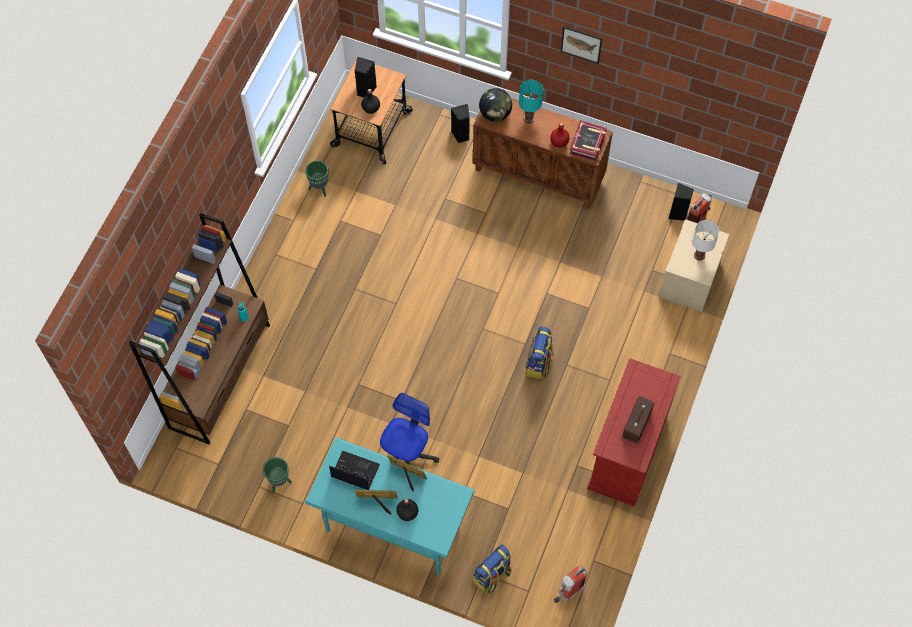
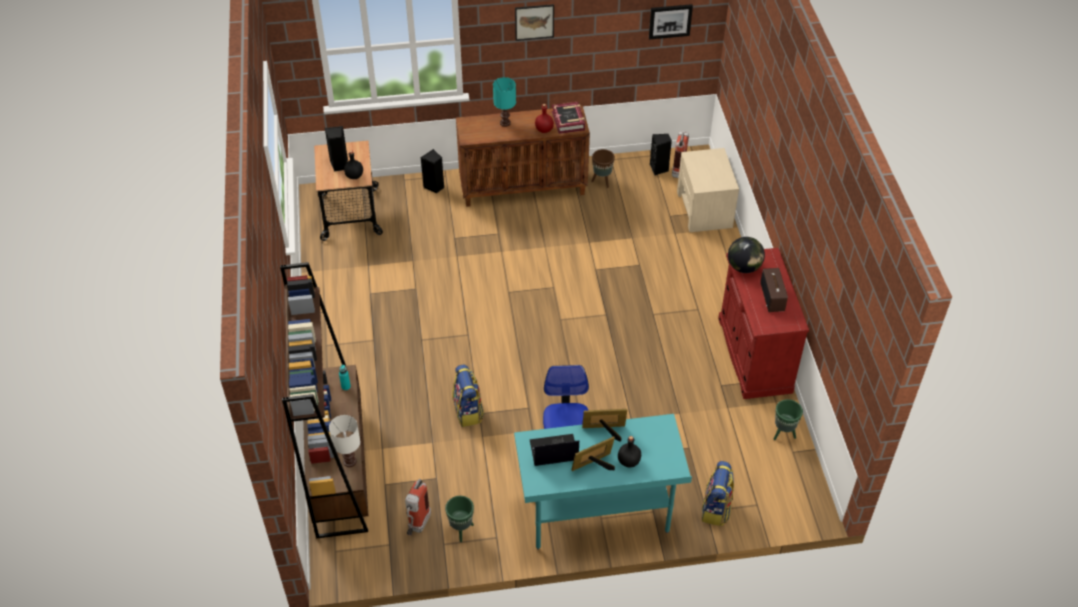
camera: 30 degrees left, 15 degrees down
(319, 188) = (332, 277): green planter -> green planter (783, 434)
(495, 114) = (473, 131): globe -> globe (744, 267)
(539, 363) = (629, 324): backpack -> backpack (468, 411)
(567, 594) = (791, 489): fire extinguisher -> fire extinguisher (417, 526)
(615, 202) = (602, 181): none -> brown planter
(699, 255) = (712, 171): white table lamp -> white table lamp (349, 461)
(718, 96) = (670, 21): none -> picture

